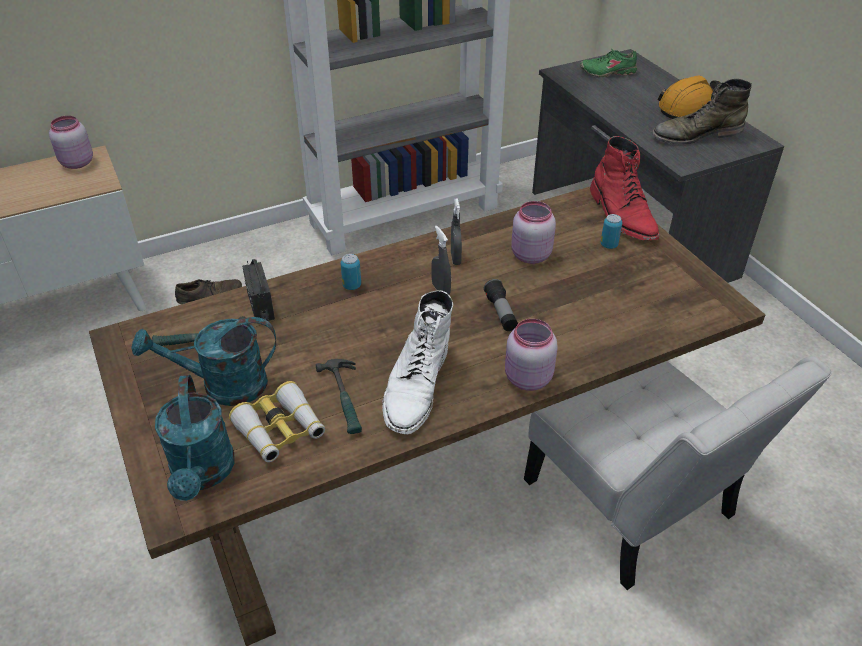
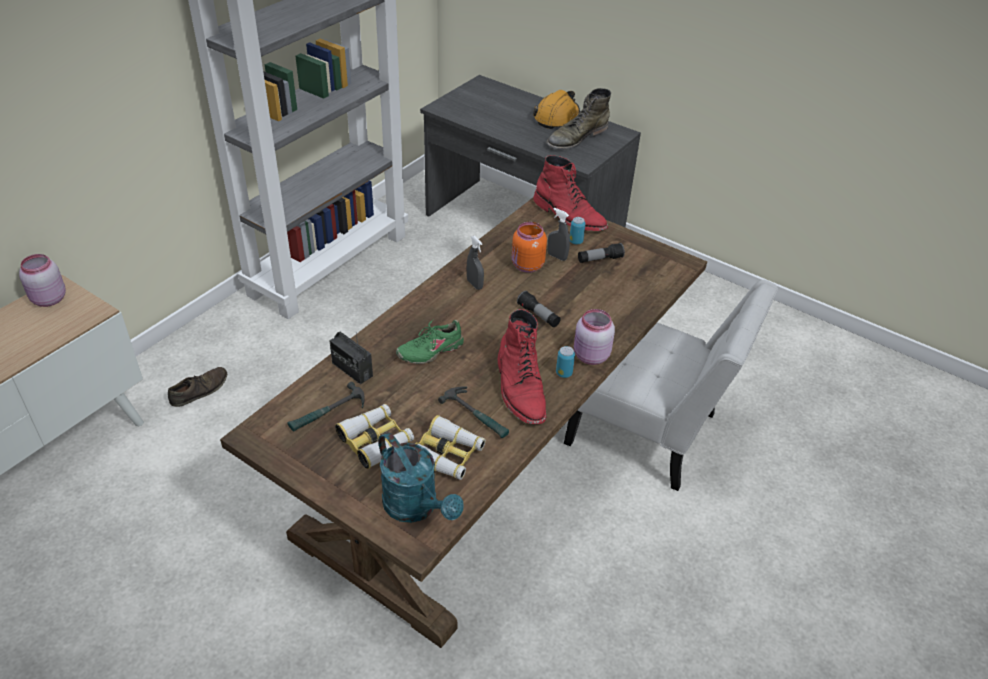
camera: 30 degrees left, 0 degrees up
(223, 386) = (376, 440): turquoise watering can -> binoculars
(352, 285) = (412, 330): can -> can (564, 373)
(416, 386) = (520, 388): white boot -> red boot
(440, 290) = (482, 312): grey spray bottle -> grey spray bottle (557, 256)
(529, 255) = (526, 266): pink jar -> orange jar
(607, 72) = (476, 99): green shoe -> green shoe (430, 350)
(623, 272) = (599, 259): none -> flashlight

